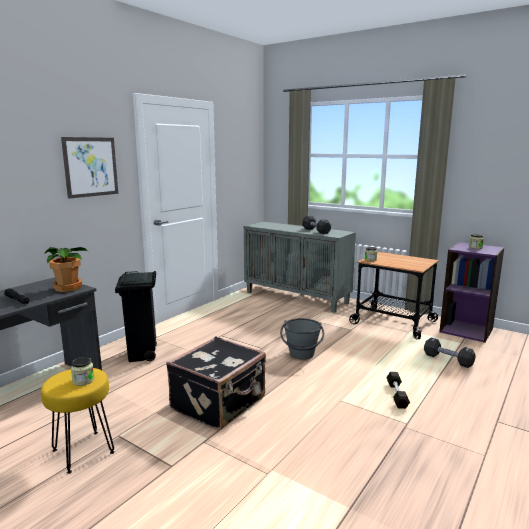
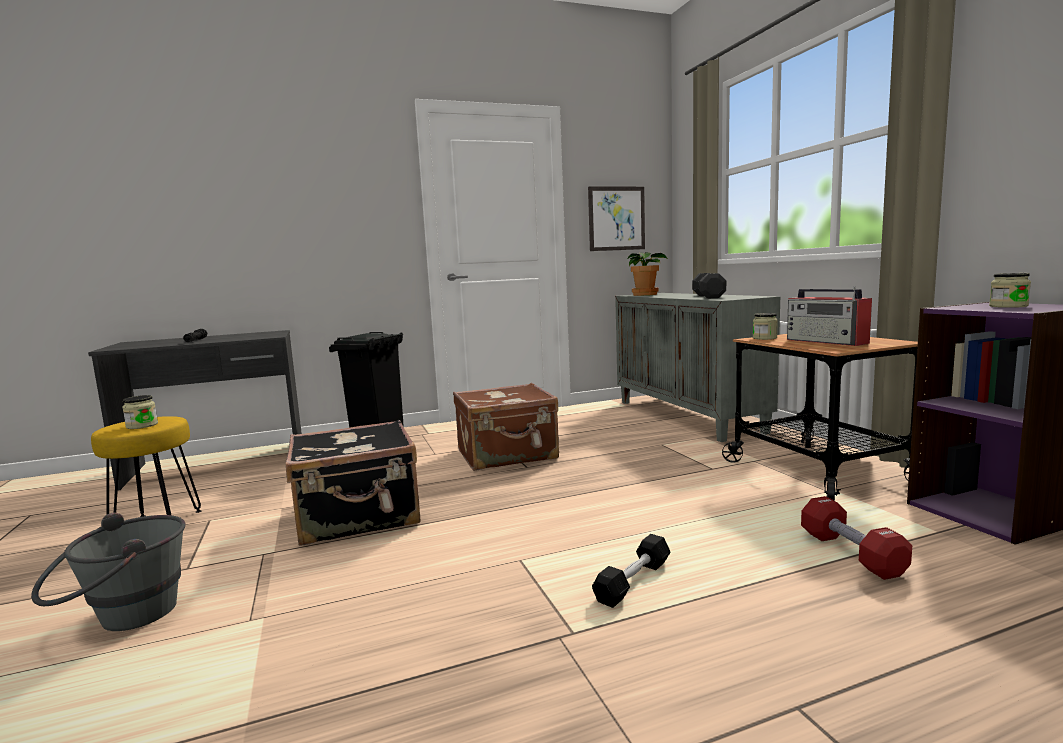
camera: 35 degrees right, 5 degrees down
(68, 288) = (264, 335): potted plant -> potted plant (645, 294)
(91, 167) = (346, 196): picture -> picture (616, 218)
(238, 342) = (507, 455): none -> brown suitcase
(301, 356) = (565, 487): grey bucket -> grey bucket (123, 619)
(402, 262) = (827, 341): none -> radio
(448, 360) = (851, 553): black dumbbell -> red dumbbell

